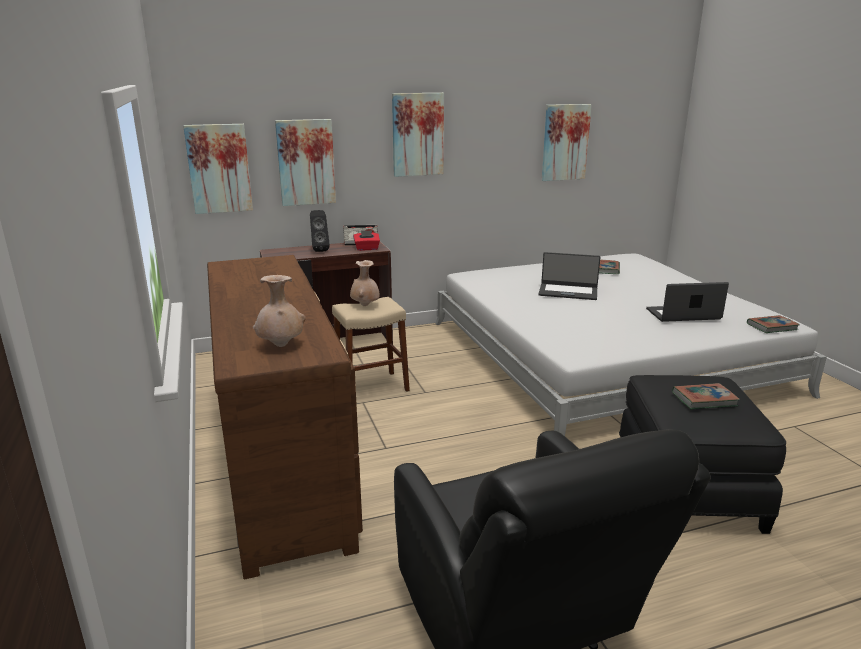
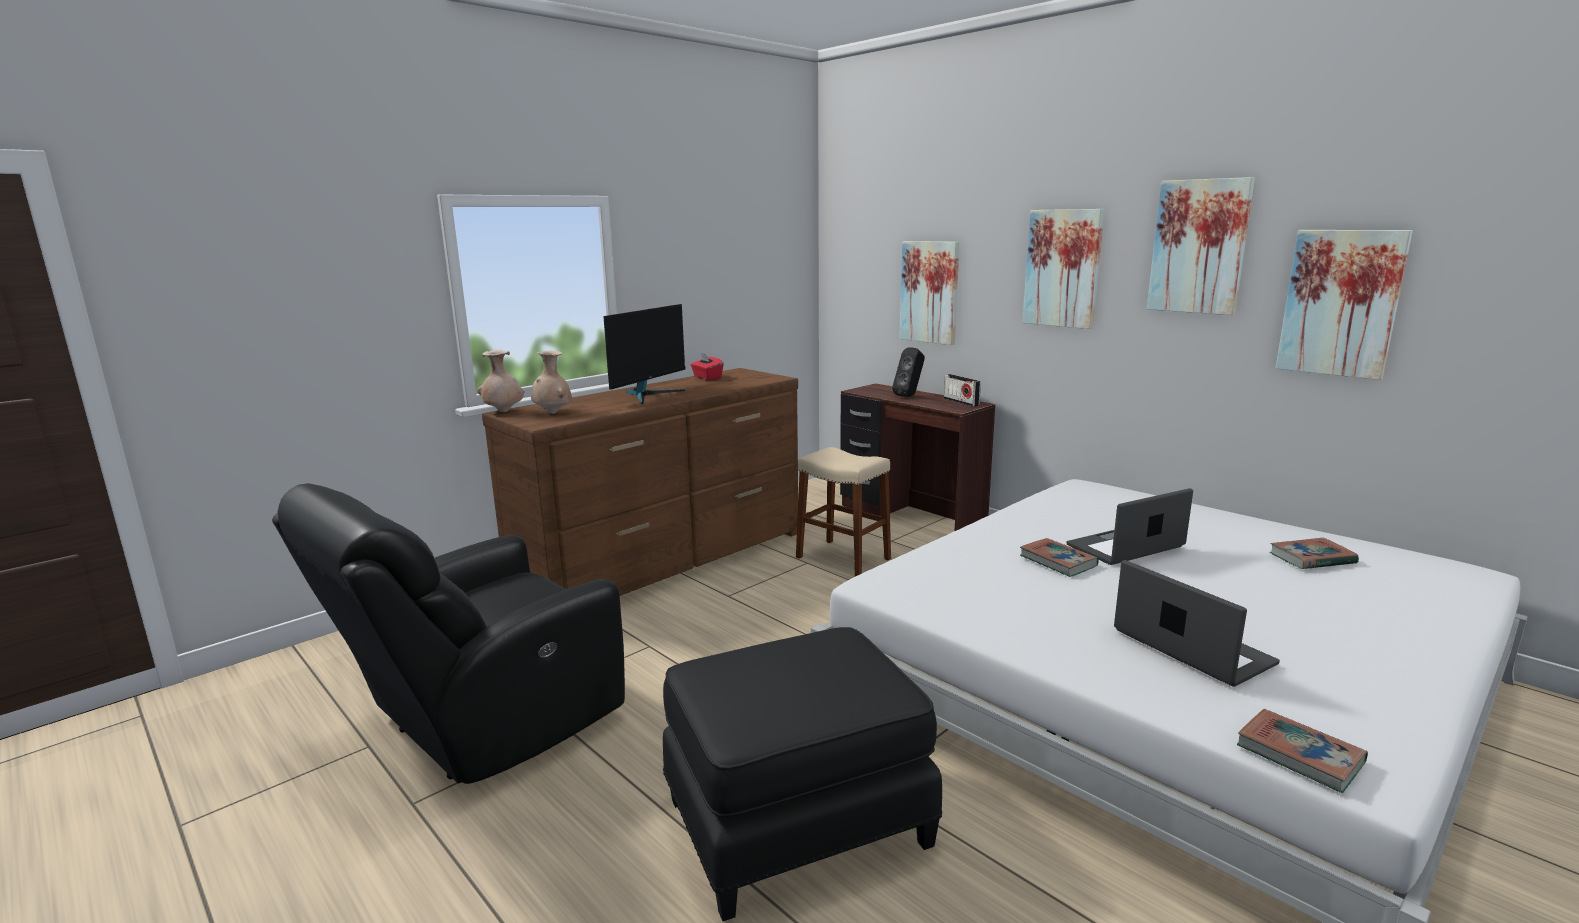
camera: 65 degrees right, 5 degrees down
(219, 168) = (855, 289): picture -> picture (1199, 246)
(265, 303) = (648, 395): none -> monitor
(365, 305) = (843, 456): beige vase -> beige vase (504, 412)
(367, 249) = (948, 406): red tissue box -> red tissue box (707, 378)
(568, 292) = (1126, 547): laptop -> laptop turned 75 degrees clockwise
(704, 399) = (789, 675): book -> book (1058, 561)

